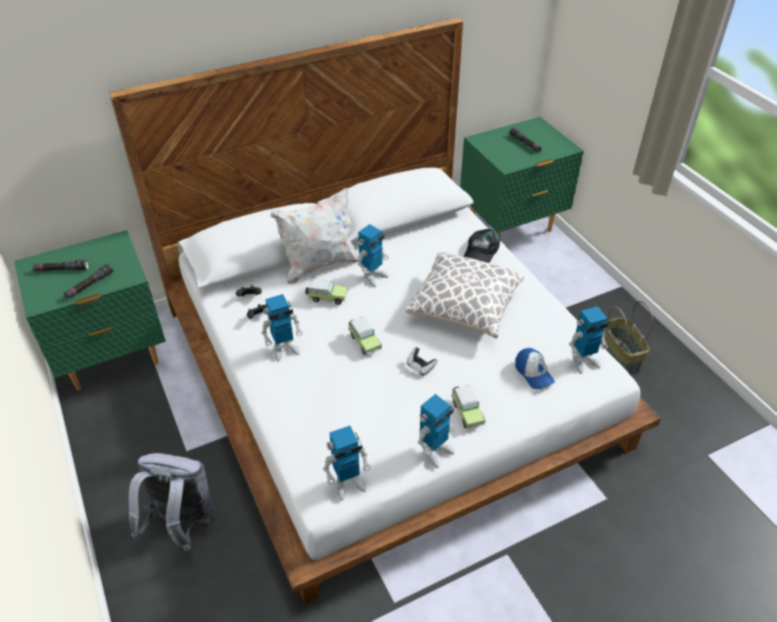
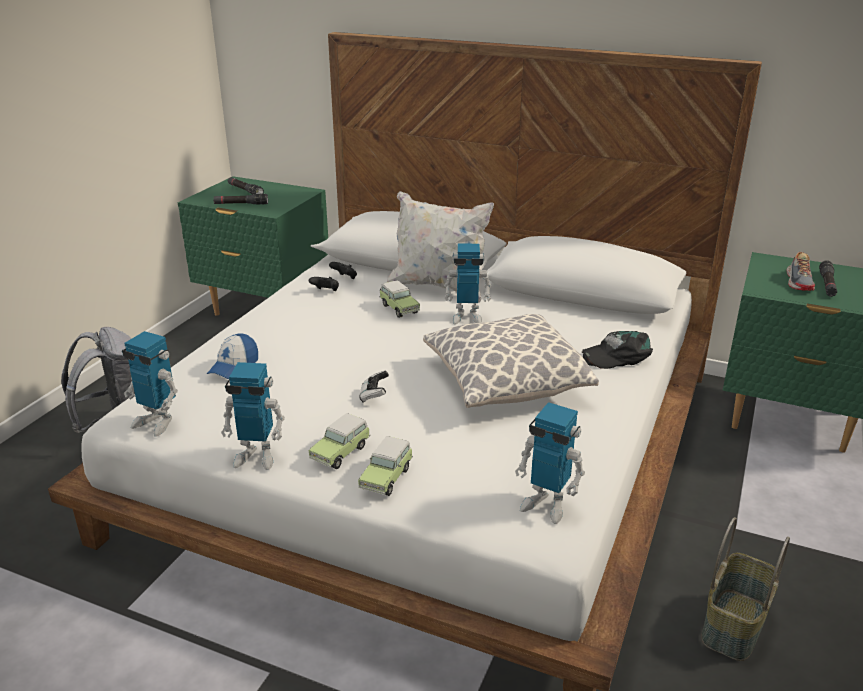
camera: 50 degrees right, 15 degrees down
(284, 349) = (299, 318): toy robot -> none
(364, 341) = (364, 349): toy car -> toy car (387, 477)
(513, 149) = (799, 282): none -> shoe
(533, 373) = (467, 473): cap -> cap (234, 367)

